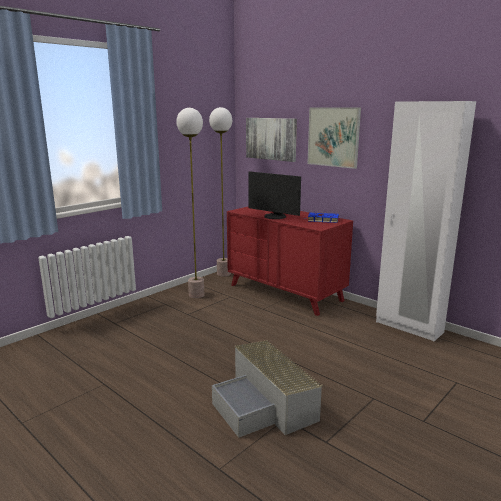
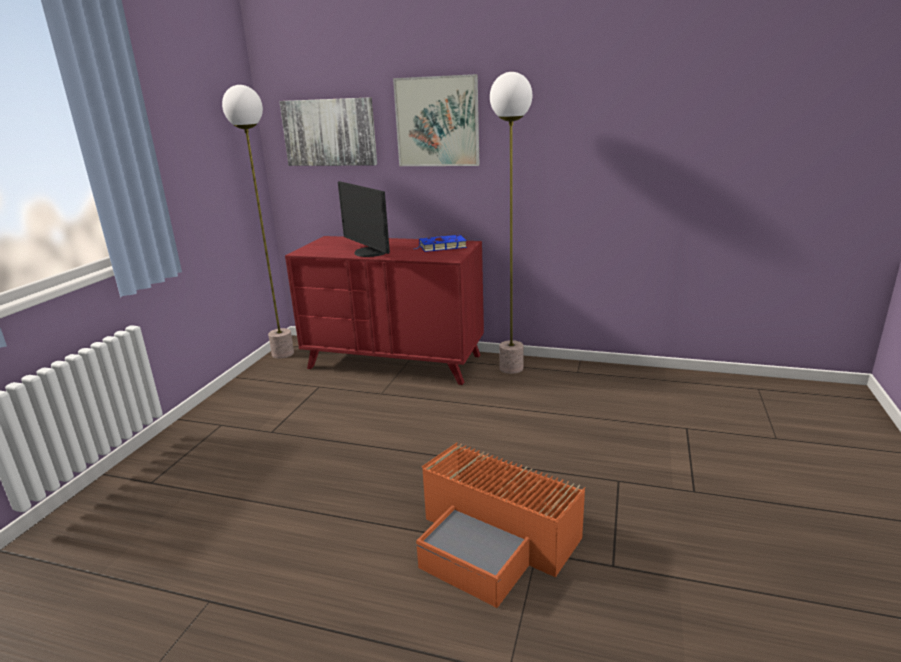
camera: 25 degrees left, 5 degrees up
(196, 295) = (263, 397): floor lamp -> floor lamp (511, 368)
(265, 405) = (495, 540): grey storage box -> orange storage box
(274, 217) = (369, 253): monitor -> monitor turned 45 degrees clockwise
(408, 327) = (582, 371): white wardrobe -> none

